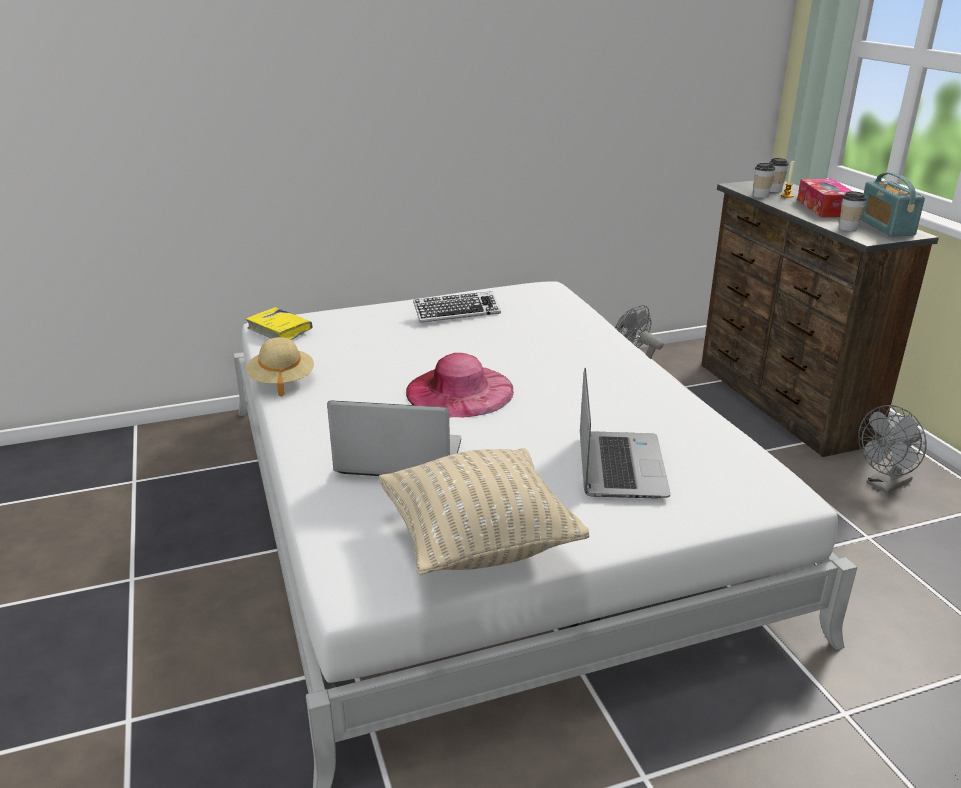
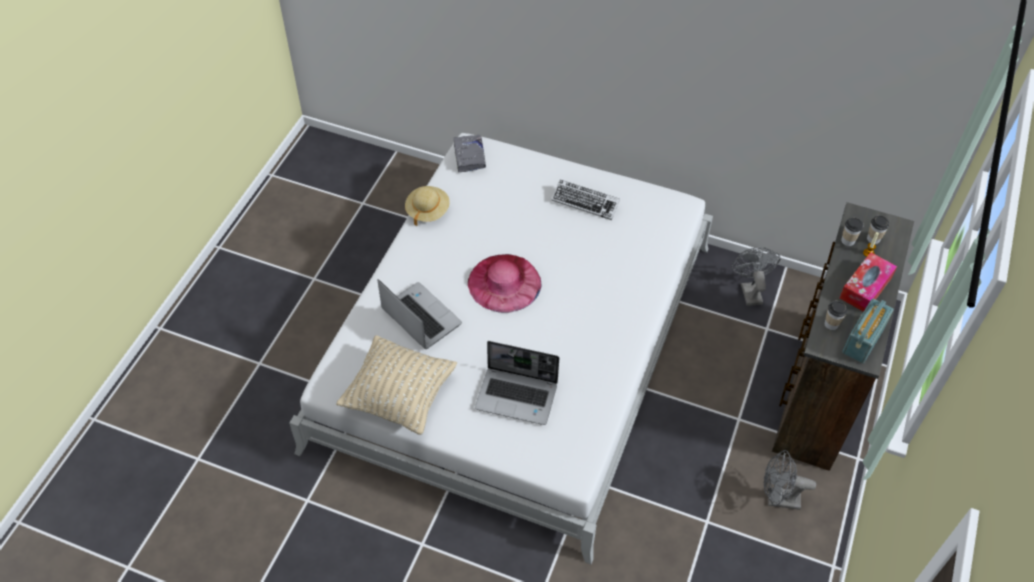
camera: 40 degrees right, 25 degrees up
(279, 331) = (469, 157): yellow book -> grey book
(619, 466) = (517, 396): laptop -> laptop turned 60 degrees clockwise

